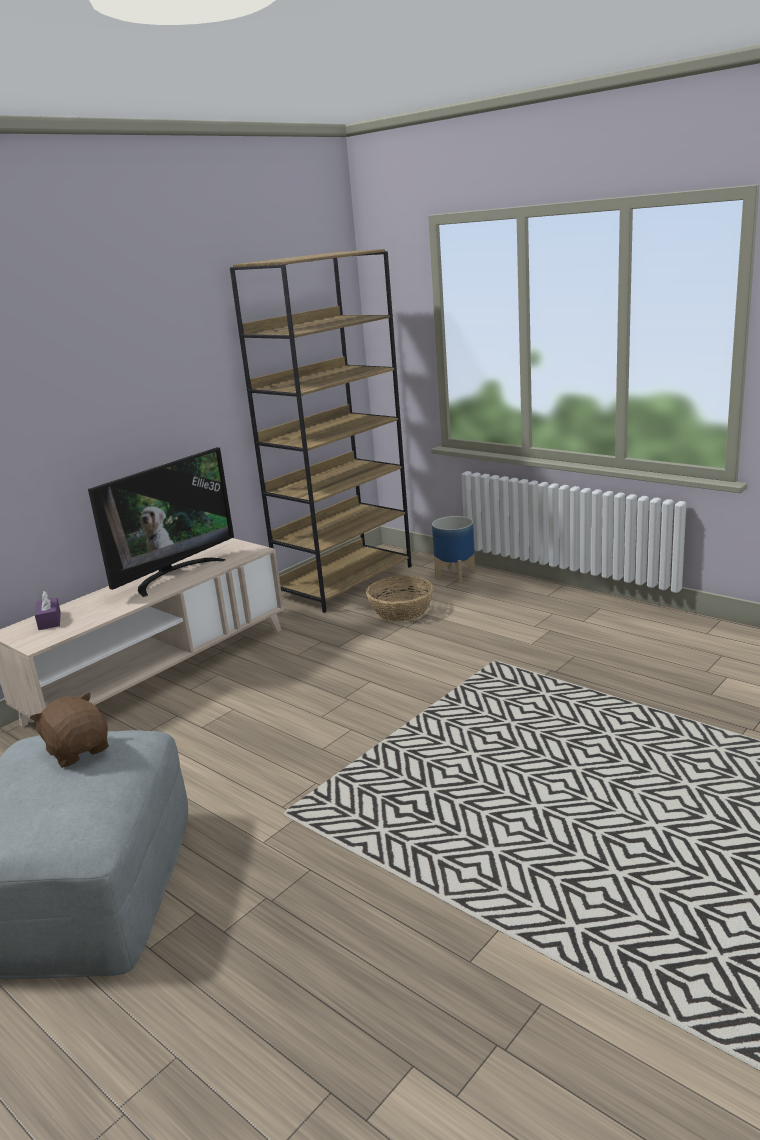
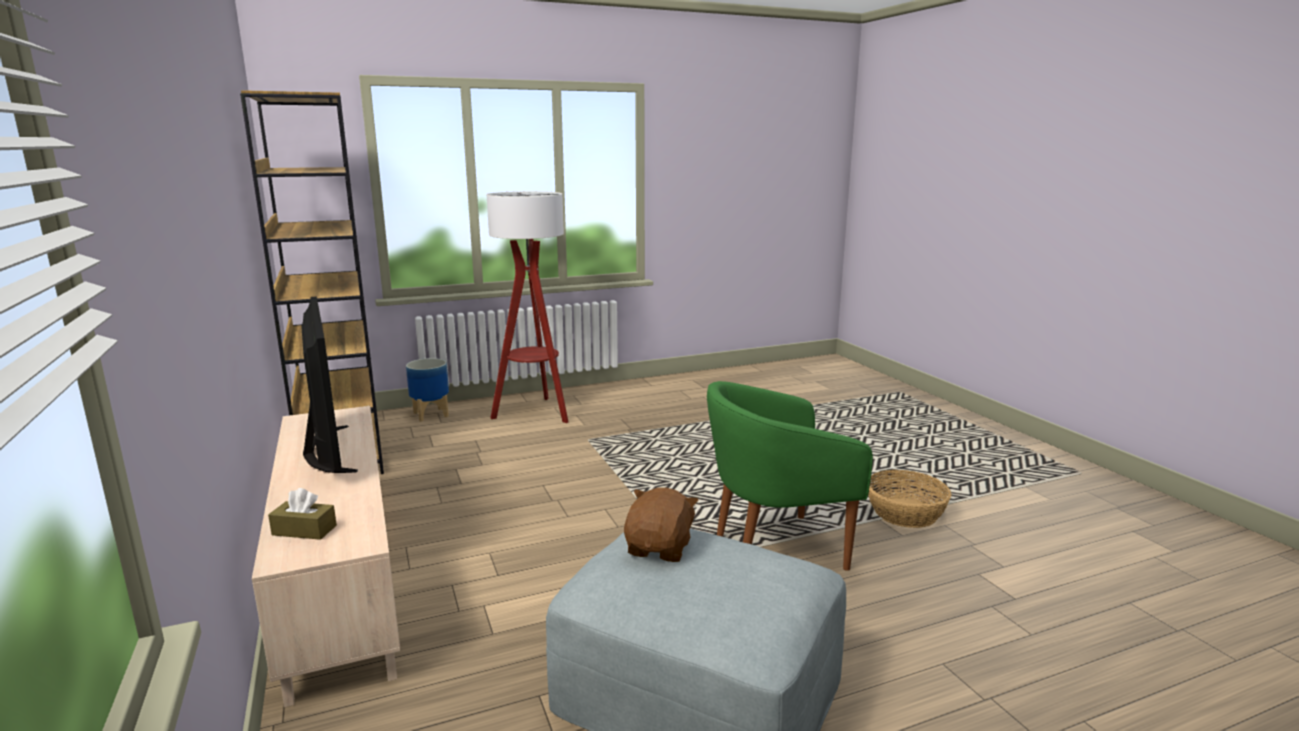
camera: 65 degrees left, 5 degrees down
(49, 621) = (304, 530): purple tissue box -> brown tissue box
(79, 750) = (660, 548): brown plush toy -> brown plush toy turned 120 degrees clockwise
(350, 860) = (775, 549): none -> green armchair
(401, 611) = (449, 446): basket -> basket (905, 513)
(525, 611) = (535, 413): none -> floor lamp

